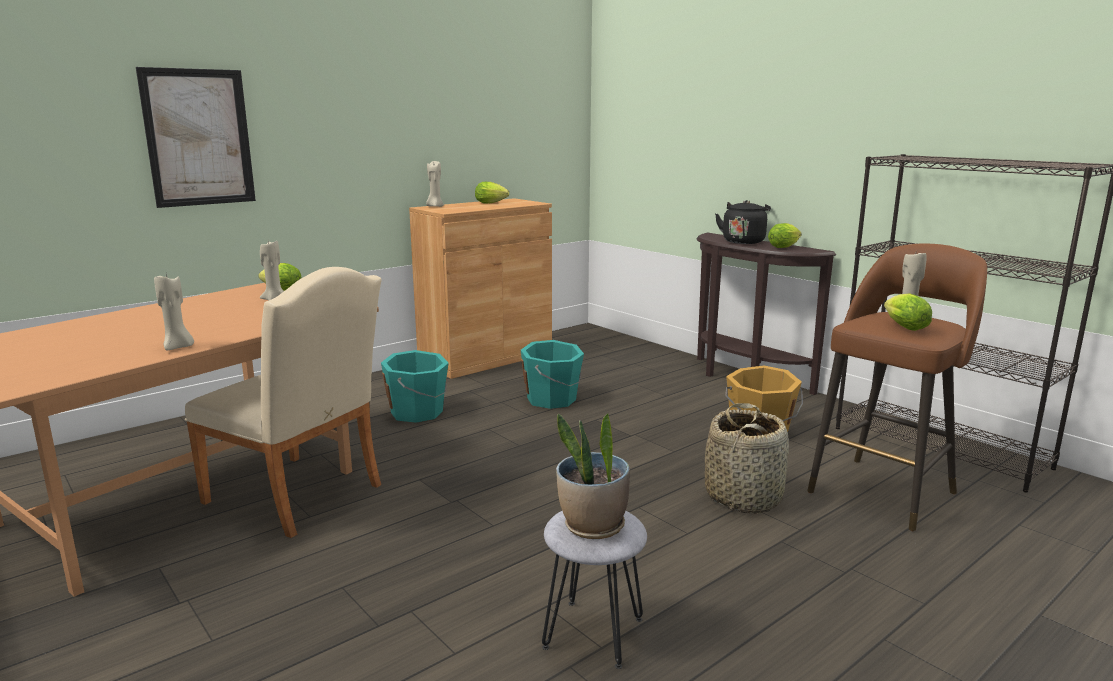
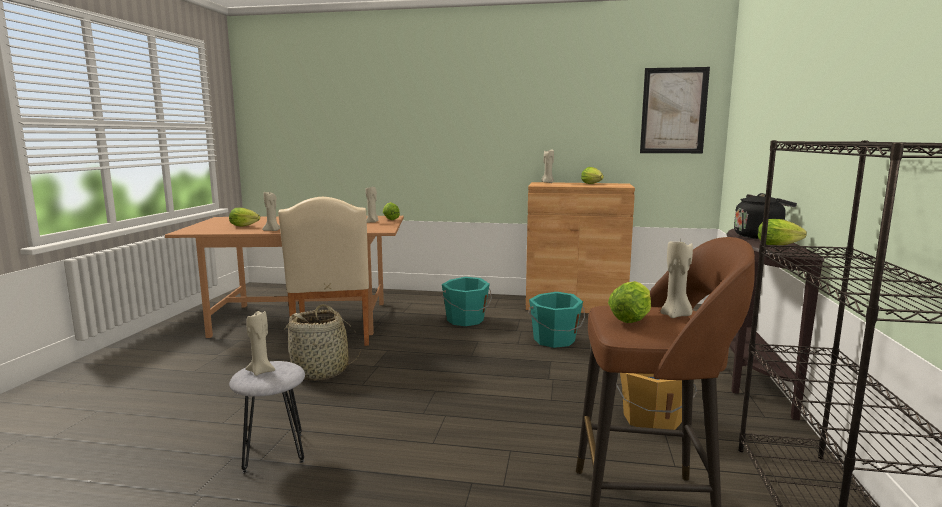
camera: 50 degrees right, 5 degrees down
(78, 353) = (246, 226): none -> lettuce
(198, 138) = (399, 129): picture -> picture (673, 111)
(593, 527) = (261, 371): potted plant -> beige candle
(743, 496) = (522, 446): basket -> basket (320, 371)

